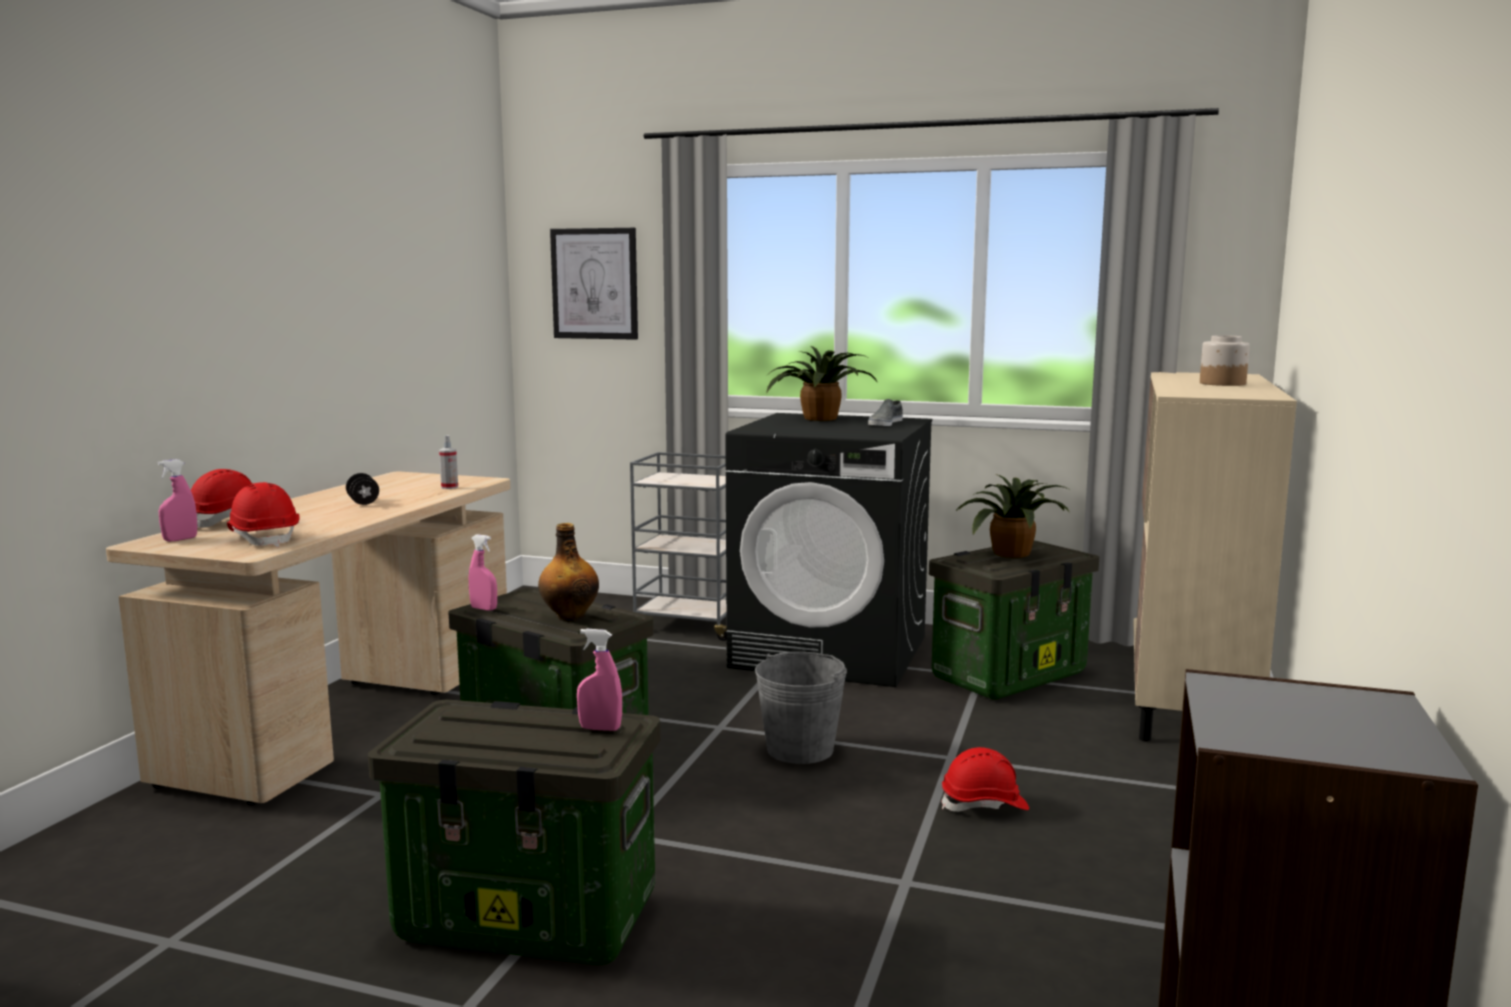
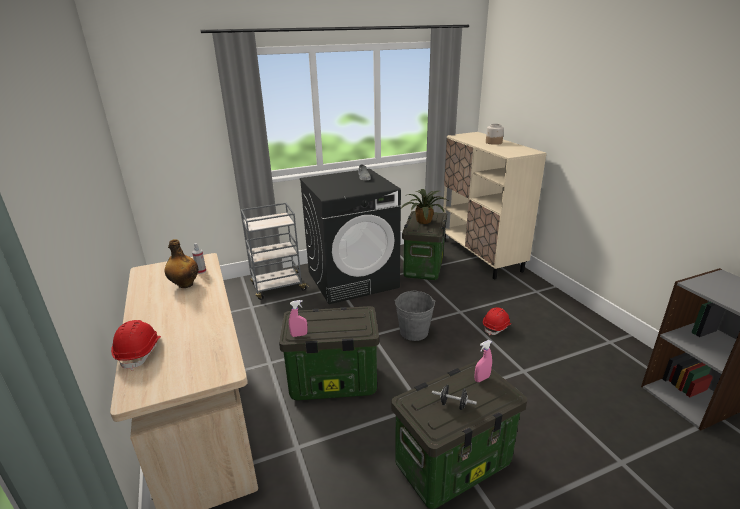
camera: 40 degrees left, 15 degrees up
(180, 539) = (148, 382): pink spray bottle -> none
(265, 539) = (202, 356): red hard hat -> none
(363, 502) = (182, 301): black dumbbell -> black dumbbell (453, 404)
(570, 617) = (346, 322): bottle -> bottle (185, 284)
(595, 284) = (173, 121): picture -> none
(819, 419) = (331, 179): potted plant -> none

